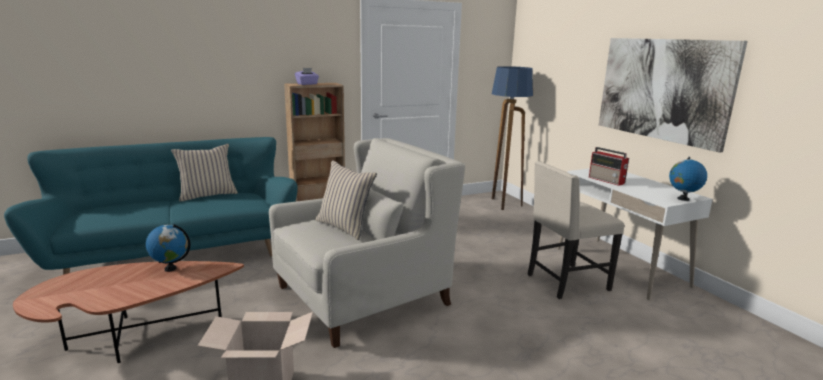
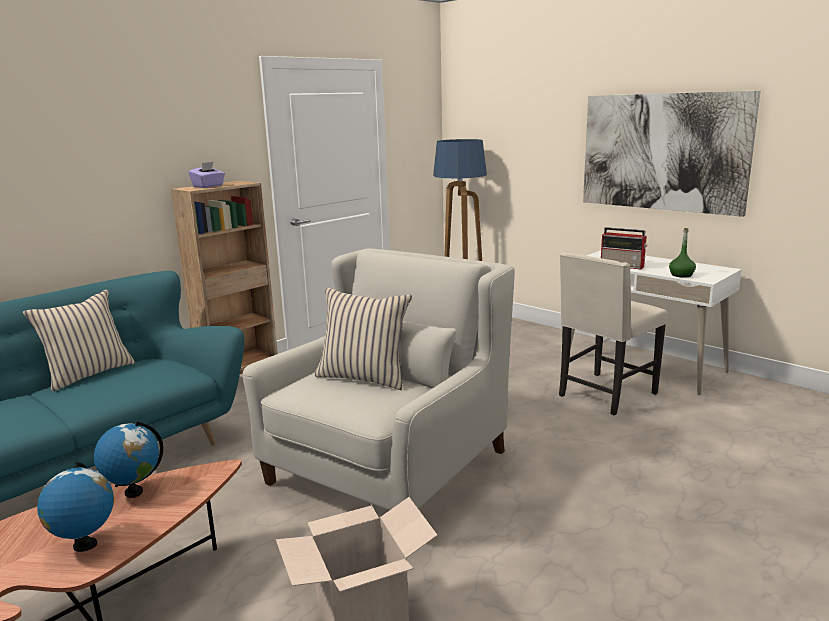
camera: 20 degrees left, 0 degrees up
(648, 195) = (681, 275): none -> green bottle
(683, 199) = (717, 274): globe -> globe (85, 545)

